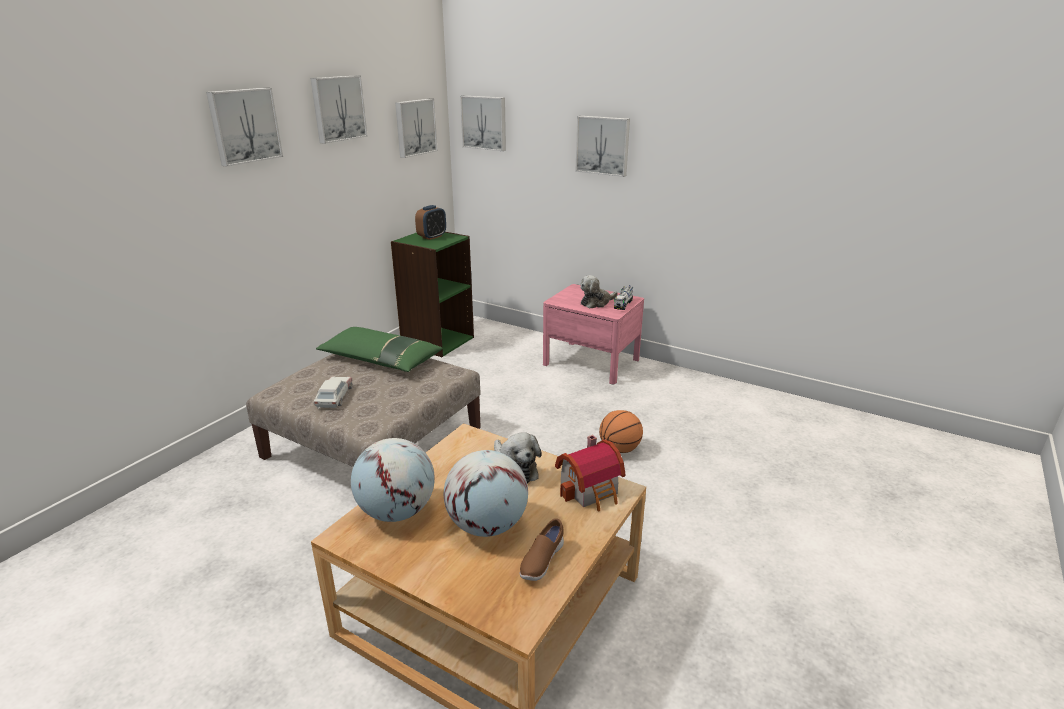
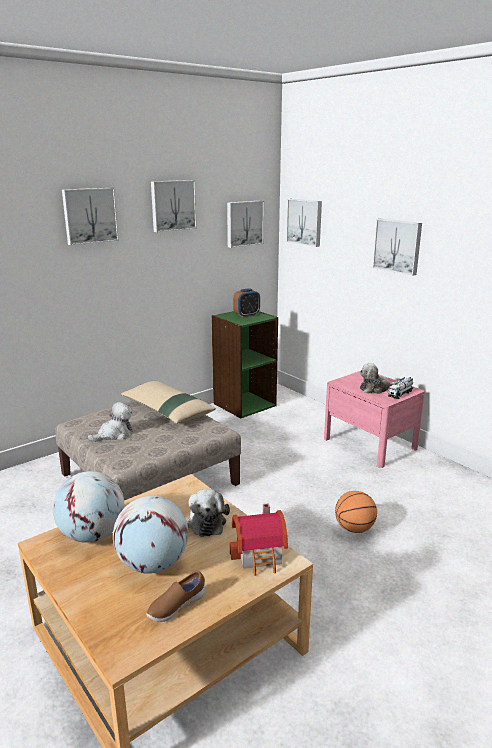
camera: 20 degrees right, 5 degrees down
(334, 397) = (114, 434): toy car -> plush toy
(380, 359) = (167, 410): green pillow -> beige pillow

